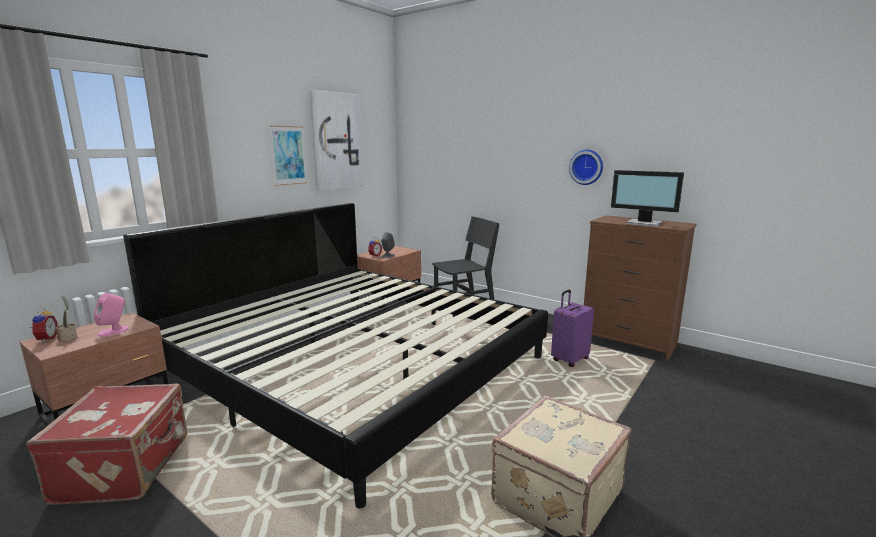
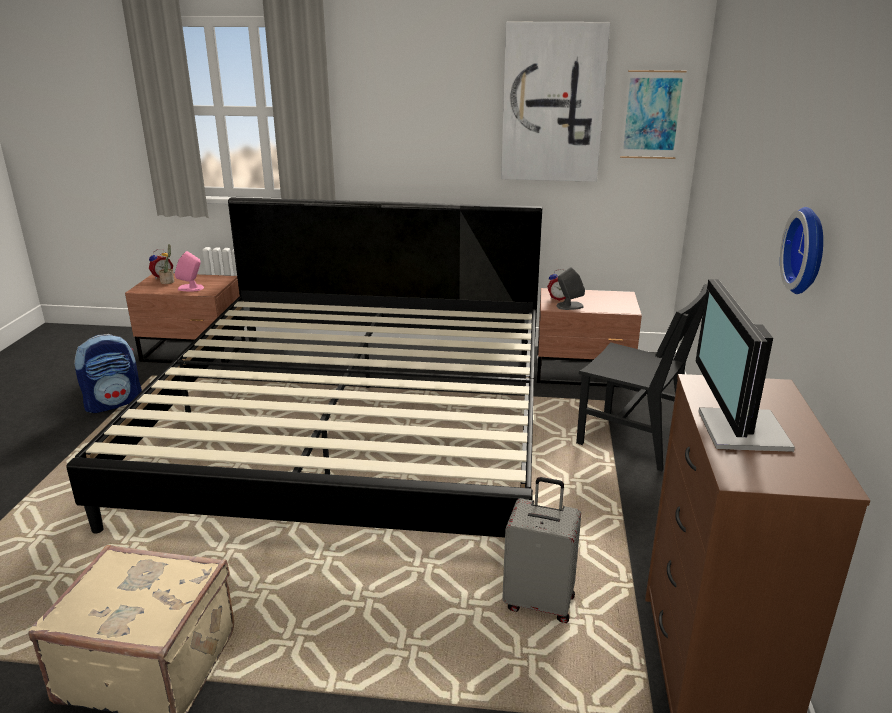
camera: 60 degrees right, 10 degrees up
(126, 468) = (114, 403): red suitcase -> backpack
(288, 155) = (459, 122): picture -> picture (652, 115)
(569, 360) = (539, 601): purple suitcase -> grey suitcase

